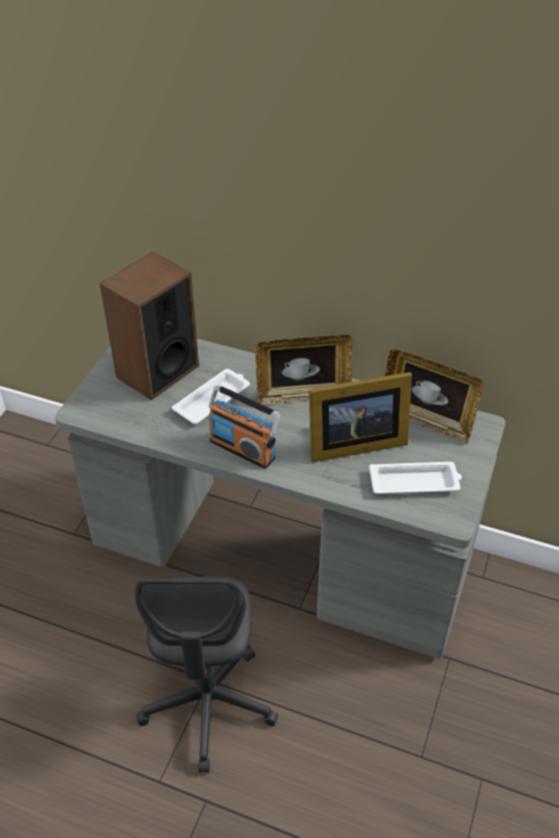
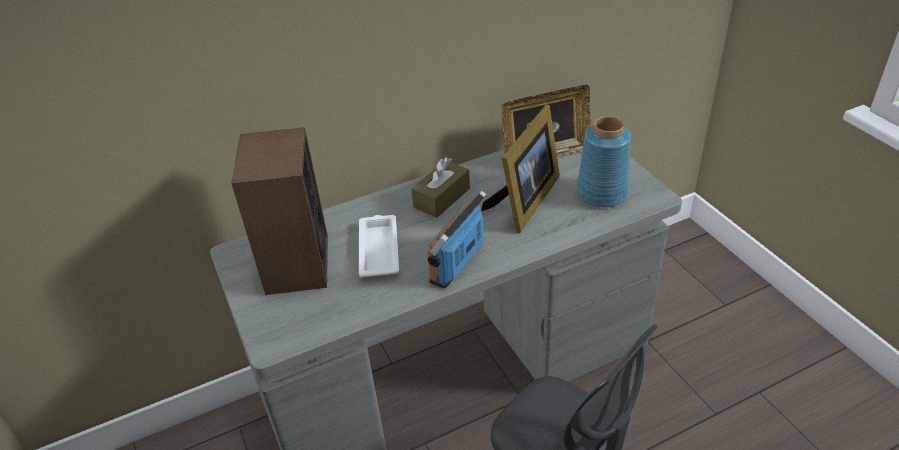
camera: 45 degrees left, 5 degrees down
(242, 449) = (457, 263): radio -> radio turned 135 degrees clockwise
(303, 395) = (442, 198): picture frame -> brown tissue box
(415, 482) = (600, 194): white tray -> blue vase

